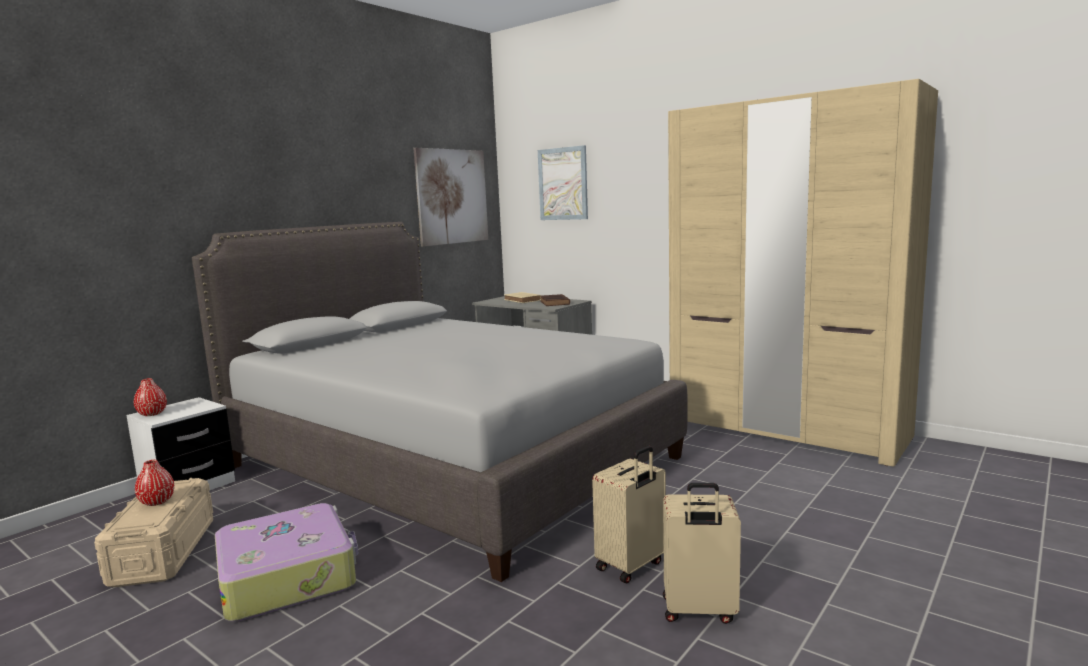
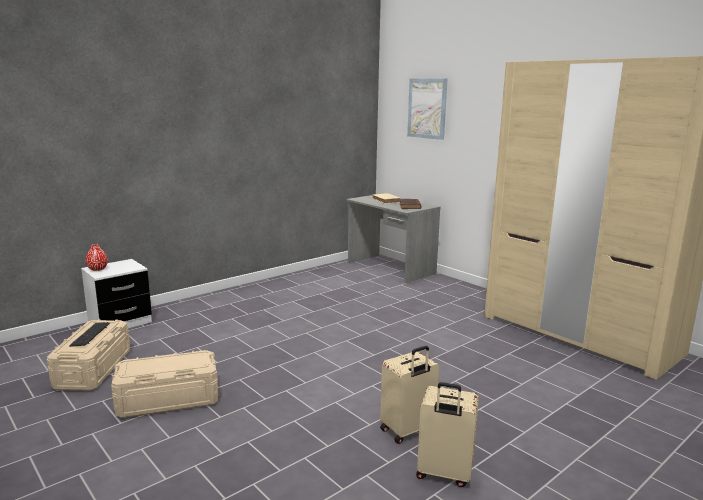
camera: 10 degrees right, 5 degrees up
(157, 502) = (90, 335): red vase -> keyboard
(288, 576) = (168, 400): suitcase -> beige storage box
(449, 461) = (304, 326): grey bed -> none
(452, 196) = (337, 113): picture -> none

